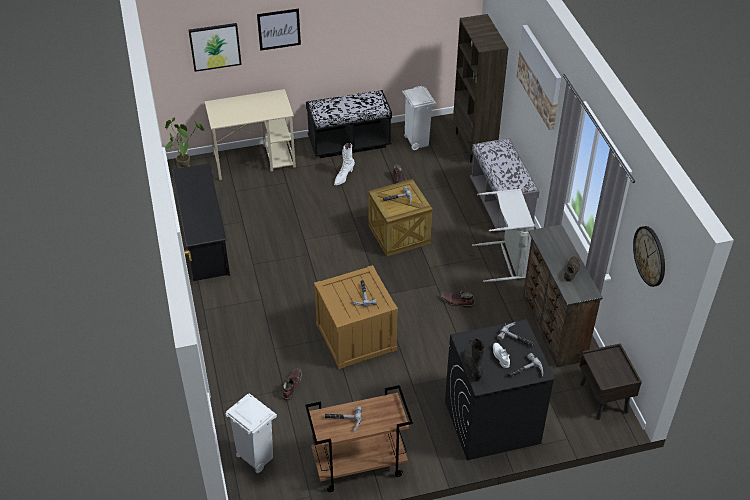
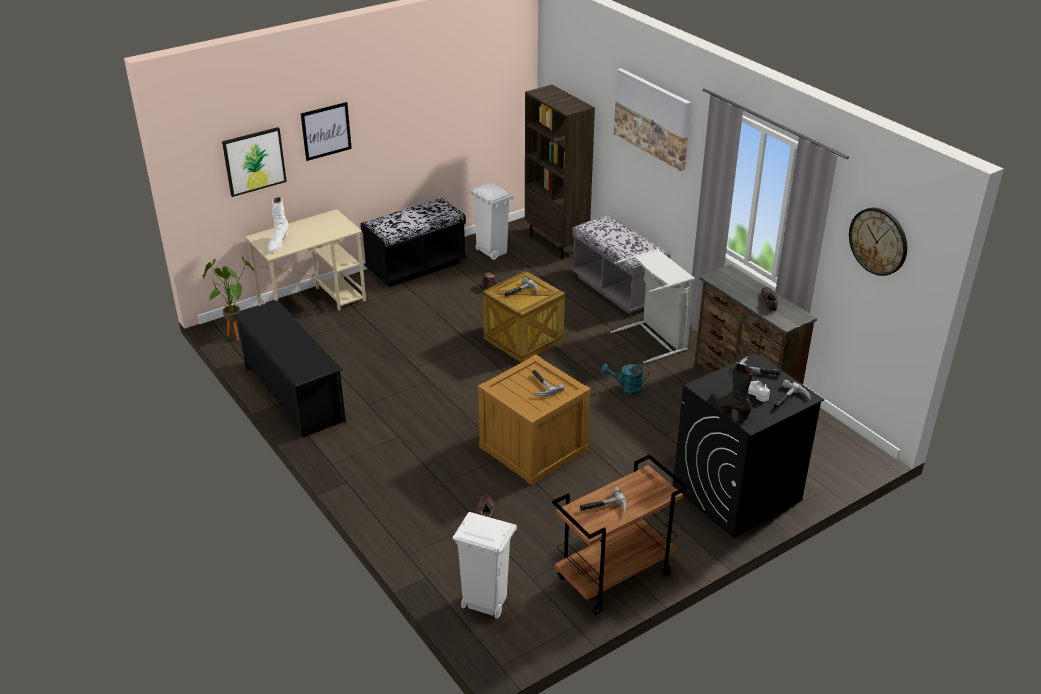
camera: 20 degrees left, 10 degrees down
(343, 177) = (428, 299): white boot -> white boot (278, 244)
(457, 302) = (626, 388): brown boot -> turquoise watering can
(604, 398) = (838, 441): brown nightstand -> none

